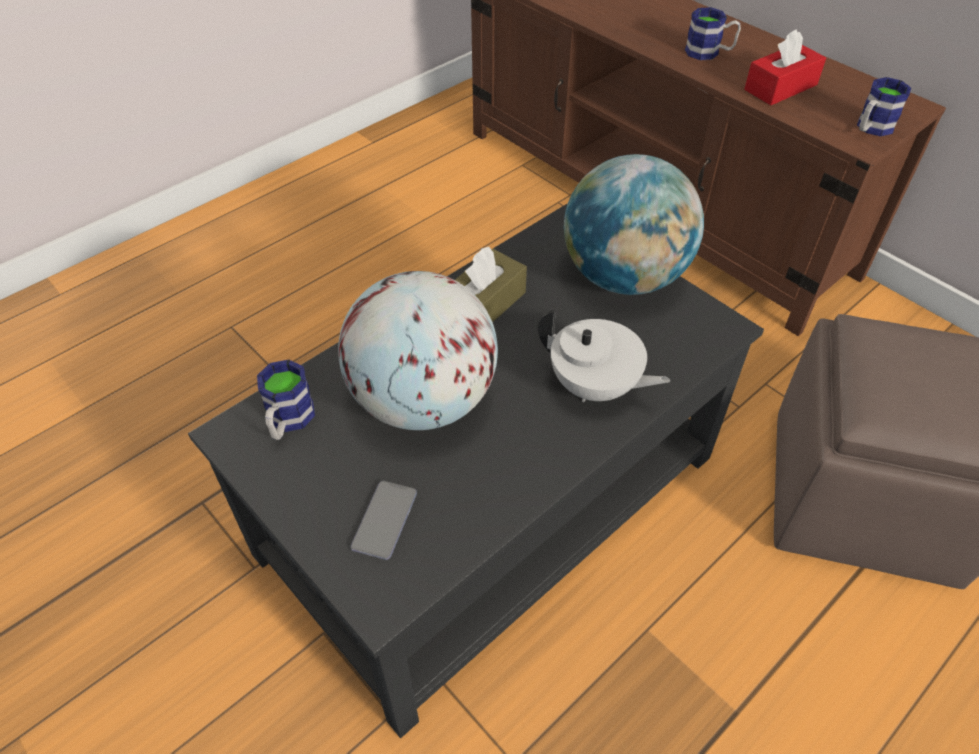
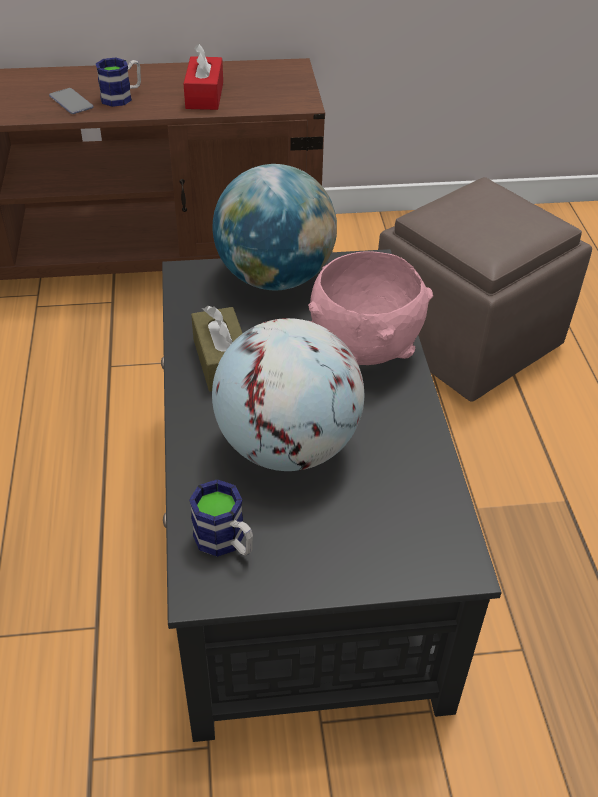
camera: 55 degrees left, 5 degrees down
(384, 520) = (386, 527): phone -> phone (71, 102)
(594, 387) = (364, 350): white teapot -> pink bowl
(871, 128) = (293, 92): mug -> none

